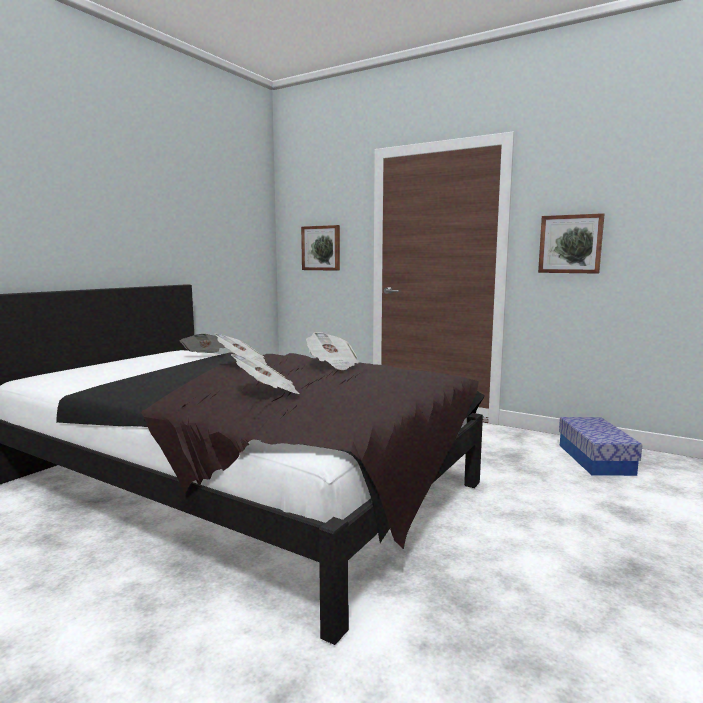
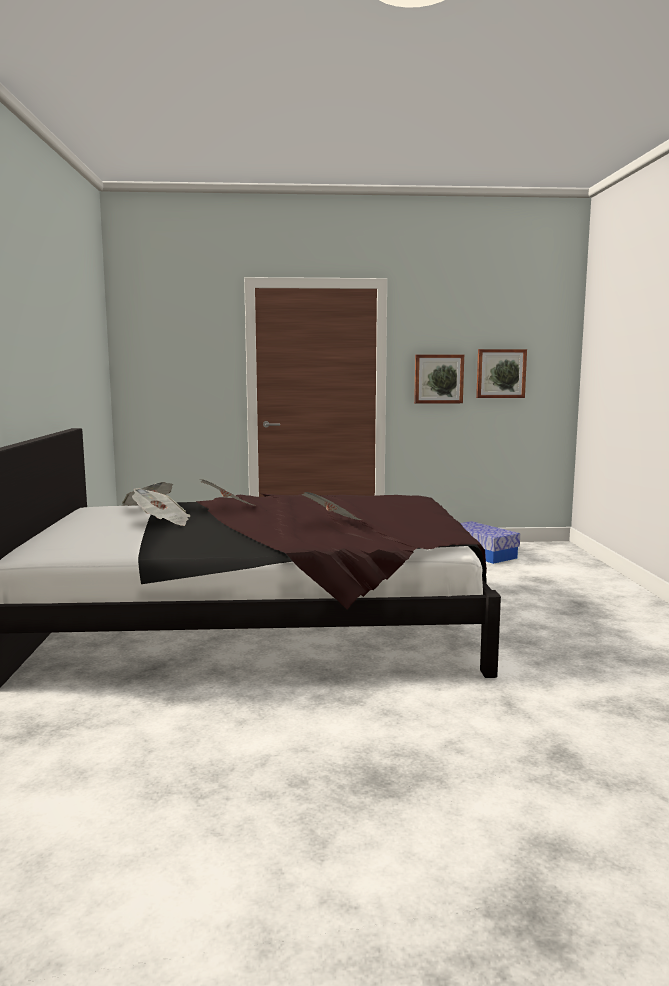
camera: 35 degrees left, 0 degrees up
(321, 248) = (178, 379): picture -> picture (500, 373)
(332, 365) = (311, 499): newspaper -> newspaper (163, 522)

